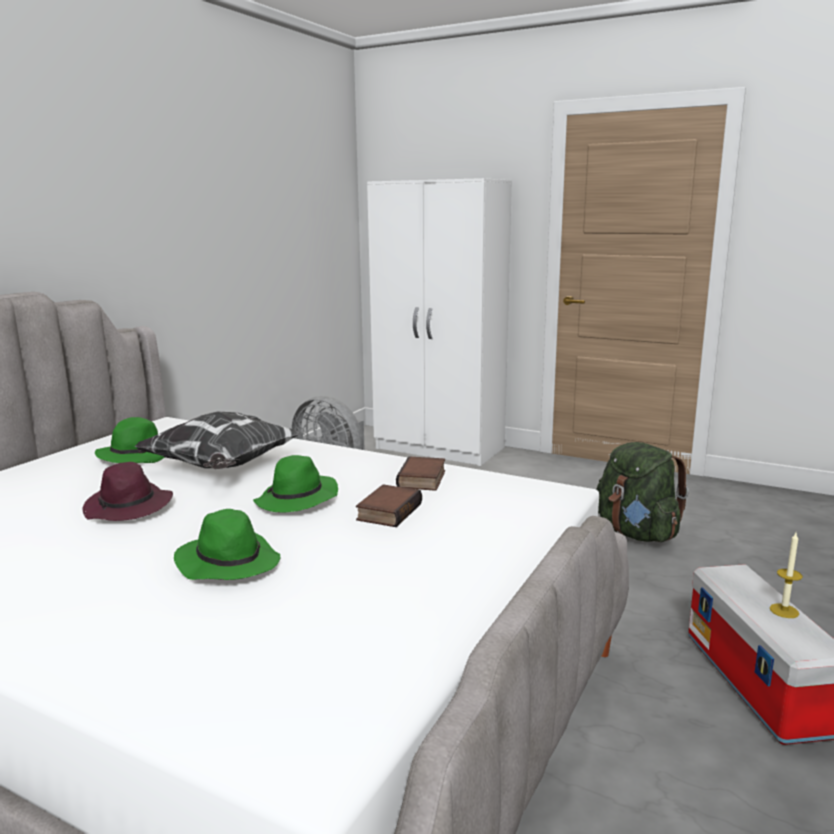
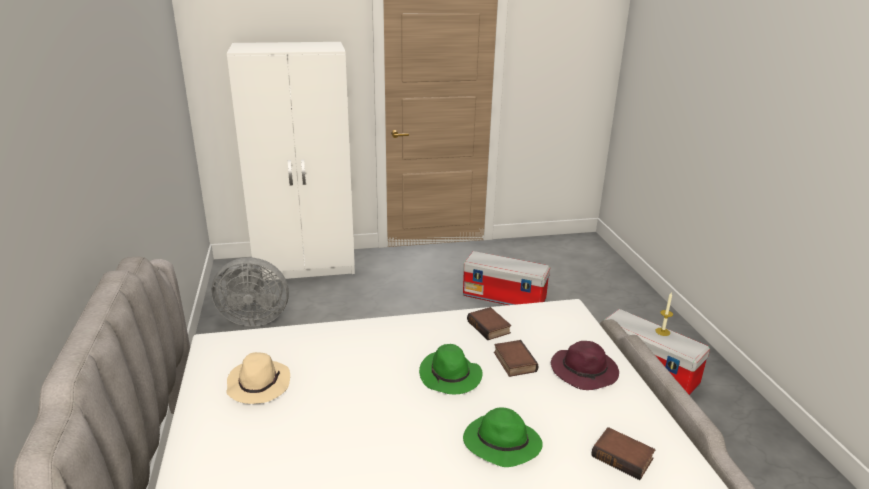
camera: 40 degrees left, 10 degrees up
(129, 508) = (356, 435): purple hat -> purple hat (585, 371)
(138, 454) = (258, 384): green hat -> beige hat
(222, 468) = (351, 370): pillow -> none
(333, 633) = (623, 457): none -> book
(636, 533) = (505, 297): green backpack -> storage box

